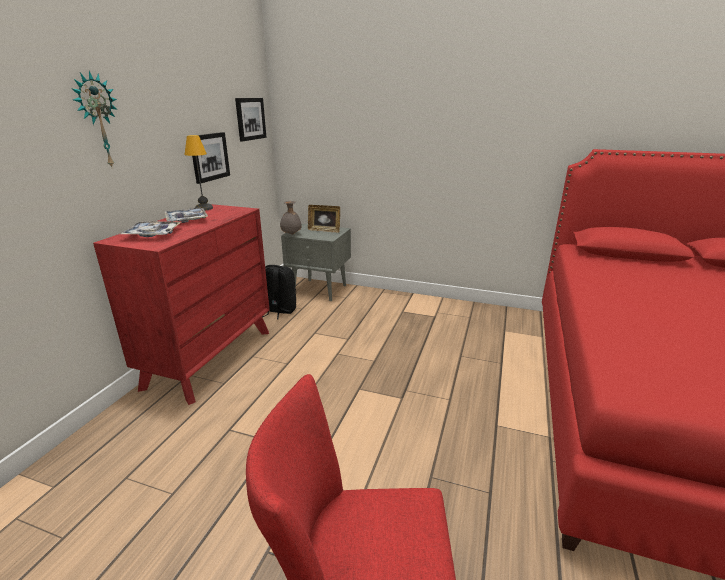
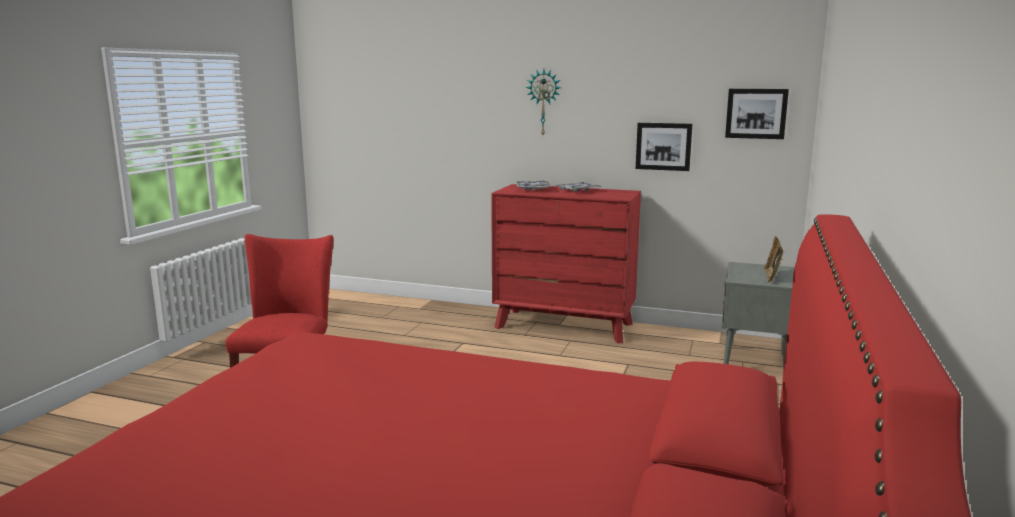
camera: 90 degrees right, 10 degrees down
(203, 208) = (619, 191): table lamp -> none
(278, 310) = (675, 343): black backpack -> none
(291, 234) = (736, 264): grey vase -> none

